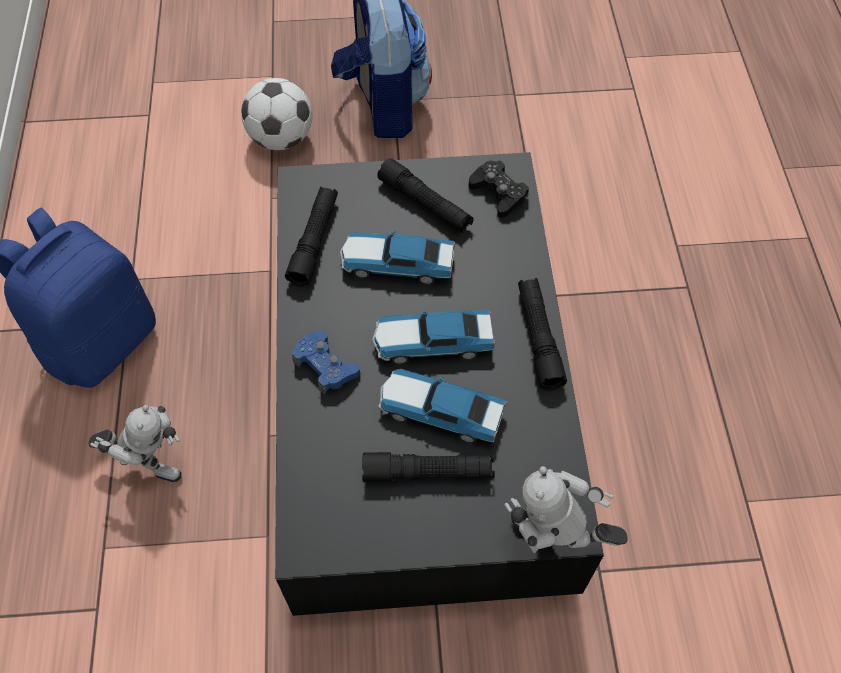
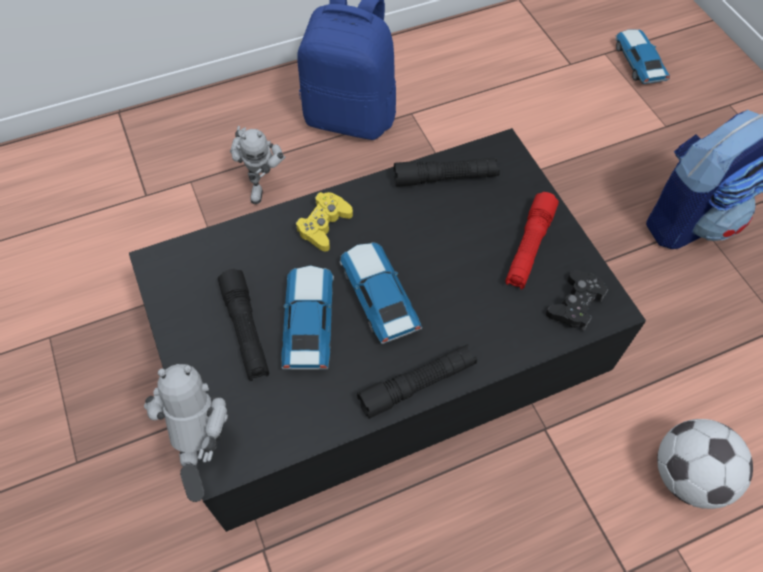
camera: 70 degrees right, 0 degrees up
(281, 139) = (601, 156): football -> football (687, 475)
(326, 366) = (324, 225): blue game controller -> yellow game controller
(396, 263) = (450, 244): toy car -> toy car (638, 62)
(425, 204) = (529, 247): black flashlight -> red flashlight

